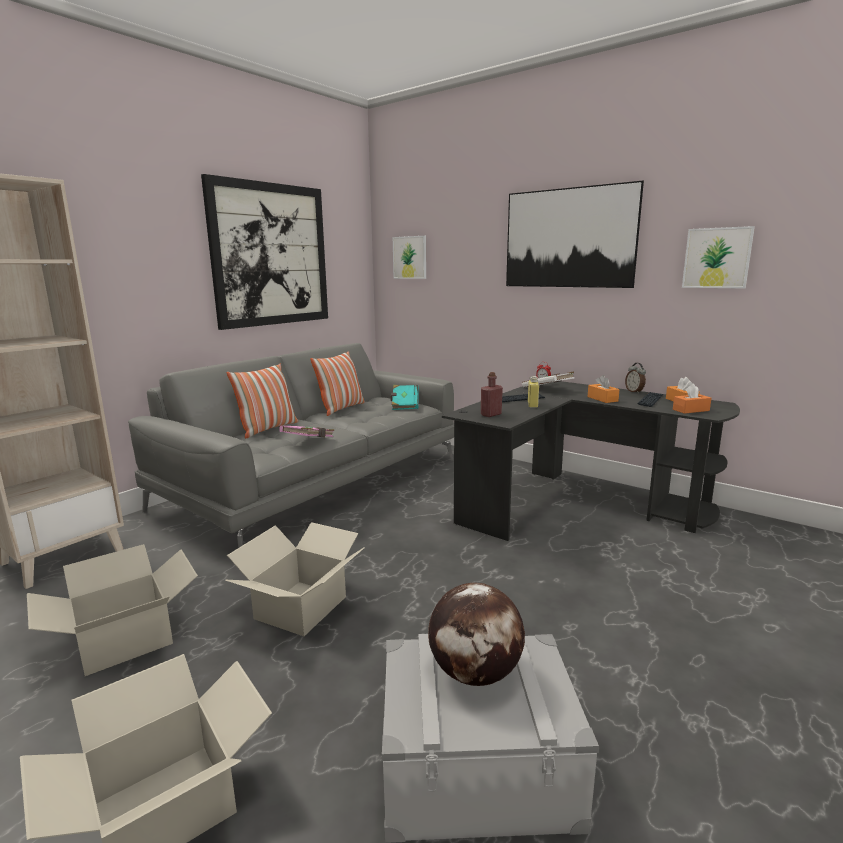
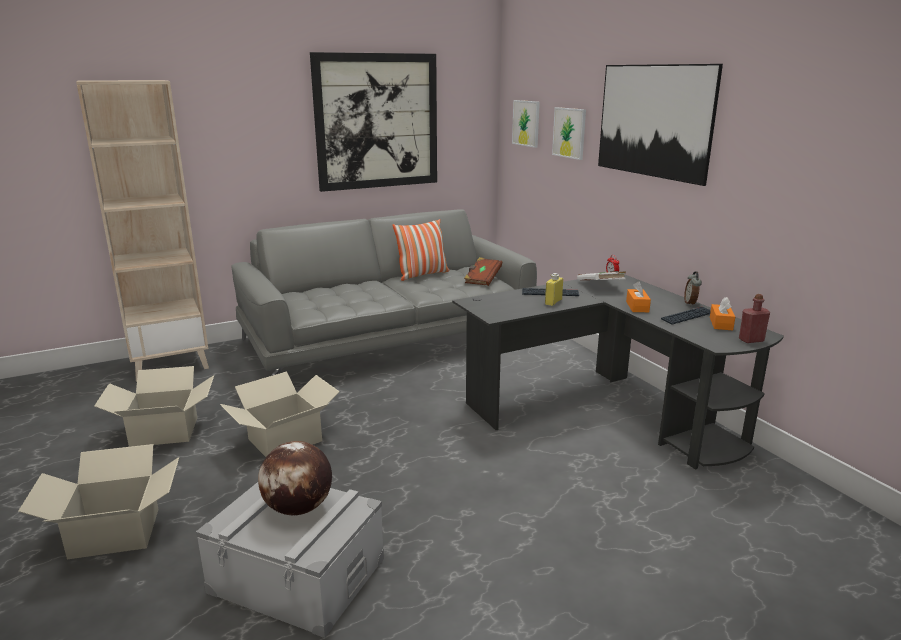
camera: 25 degrees right, 5 degrees up
(267, 429) = (339, 286): pillow -> none
(309, 441) = (357, 304): pink book -> none
(404, 405) = (482, 279): turquoise book -> brown book
(491, 414) = (495, 306): red bottle -> red bottle (751, 340)
(691, 410) = (709, 335): orange tissue box -> none
(717, 258) = (783, 163): picture -> picture (569, 133)

